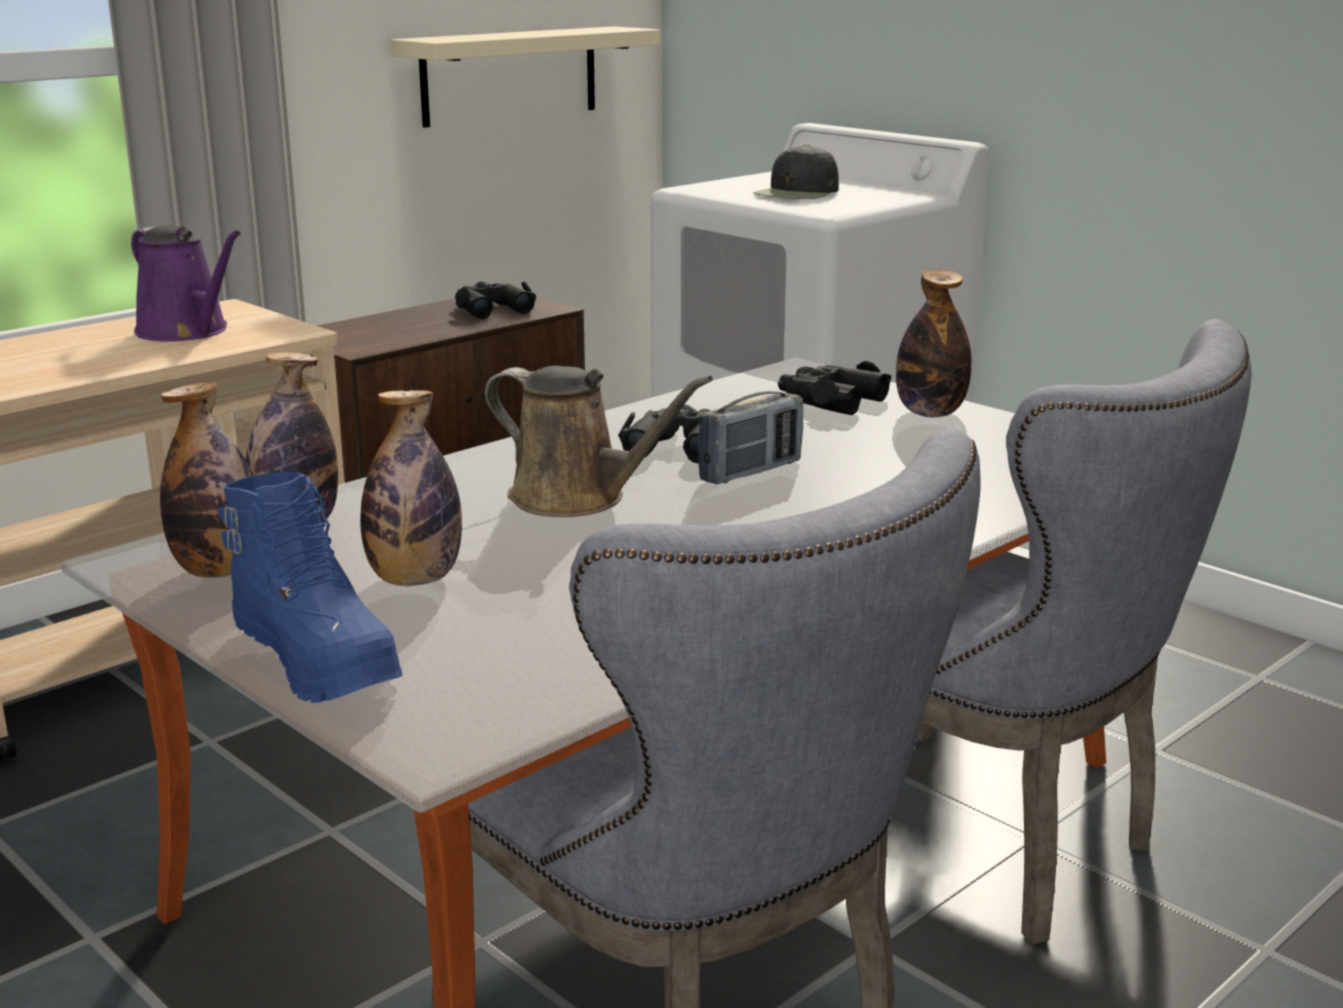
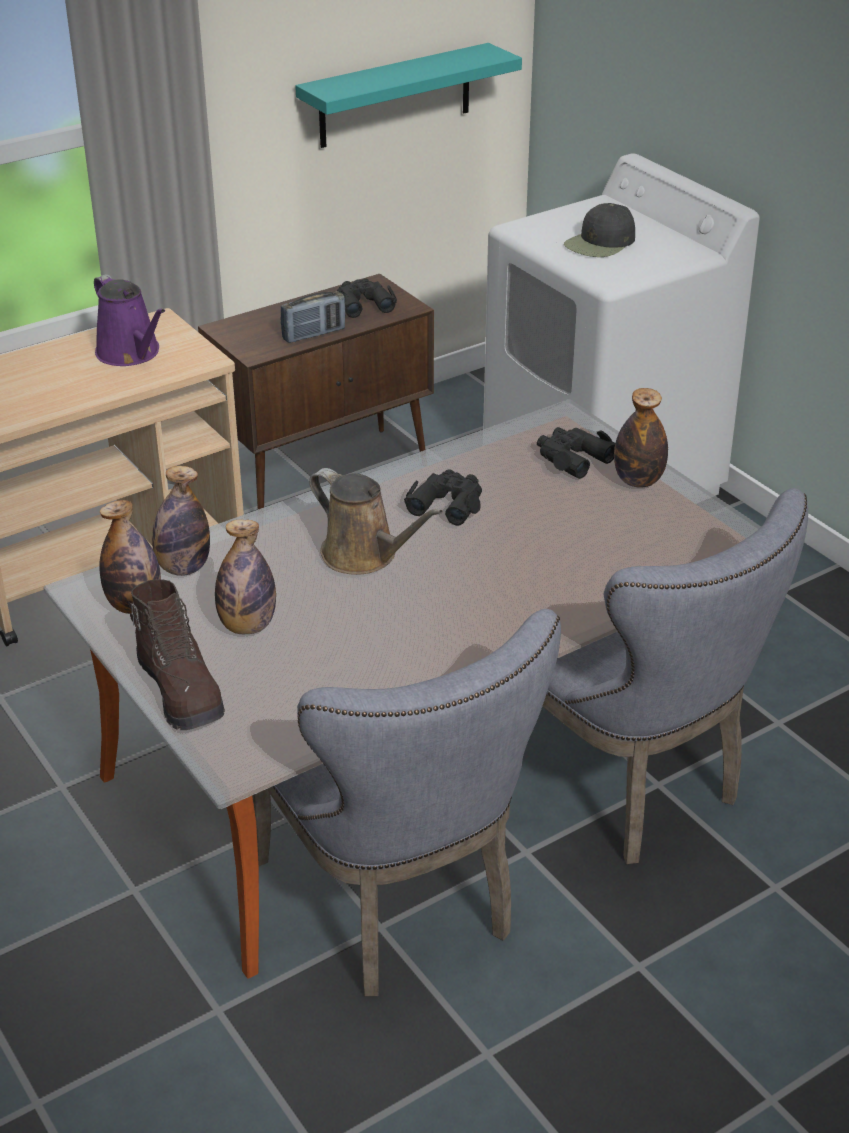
camera: 10 degrees right, 15 degrees up
(318, 661) = (181, 692): blue boot -> brown boot
(510, 75) = (395, 96): beige shelf -> turquoise shelf
(751, 471) = (487, 538): radio -> radio (314, 334)

